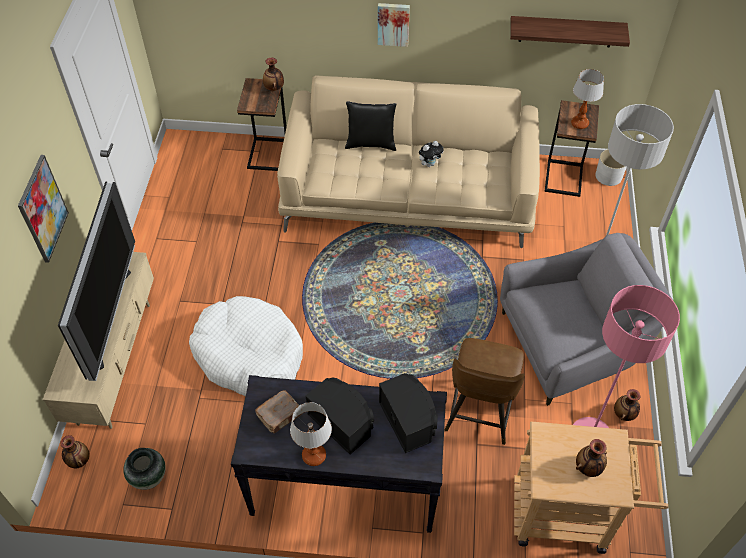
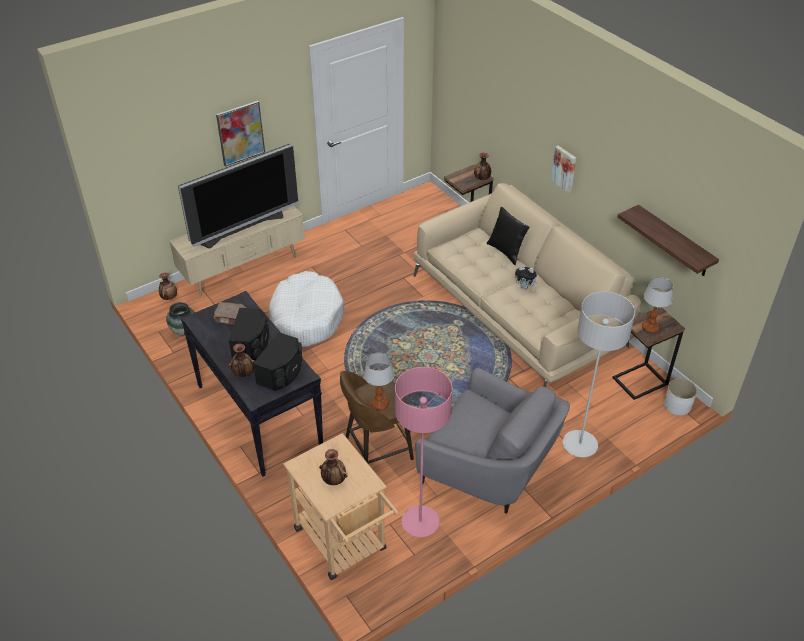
camera: 50 degrees right, 10 degrees down
(314, 456) = (217, 347): table lamp -> table lamp (379, 404)
(624, 414) = (460, 532): vase -> vase (243, 374)

